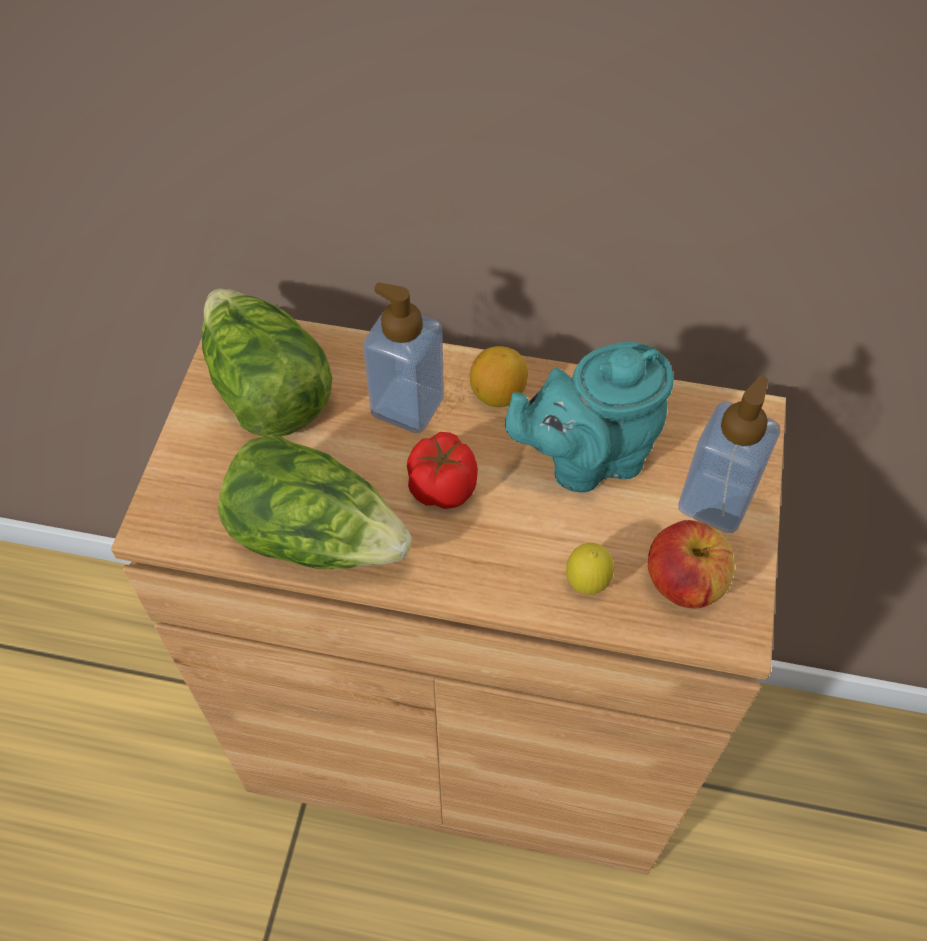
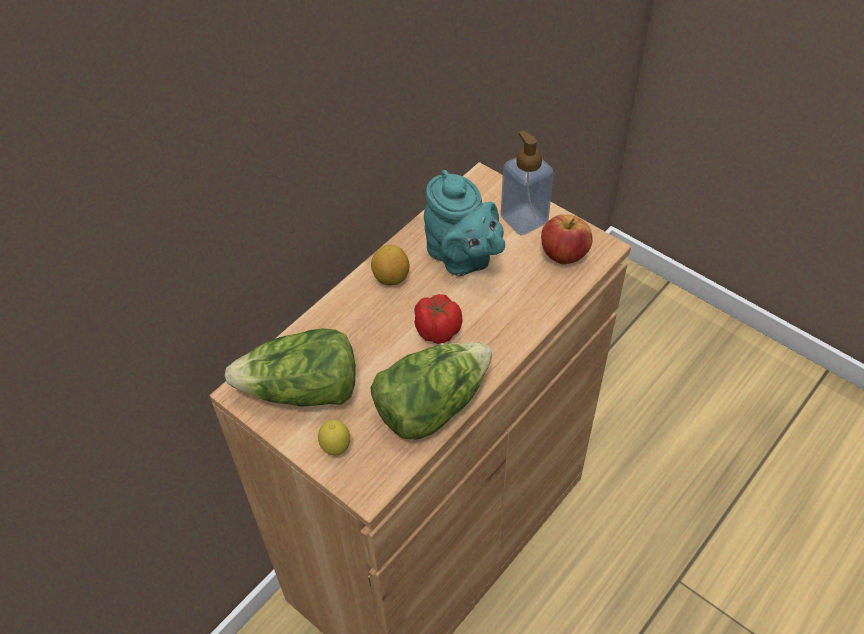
camera: 60 degrees left, 5 degrees down
(407, 406) = (368, 323): soap dispenser -> none
(586, 458) = (462, 258): turquoise teapot -> turquoise teapot turned 45 degrees counterclockwise
(586, 584) = (541, 294): lemon -> lemon (336, 449)

